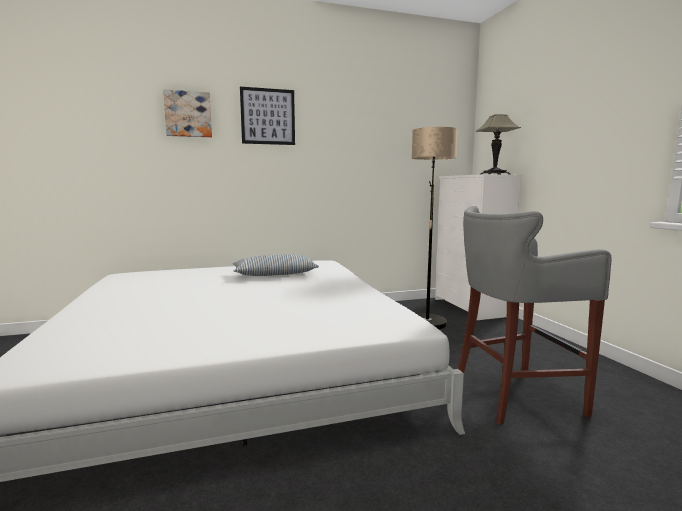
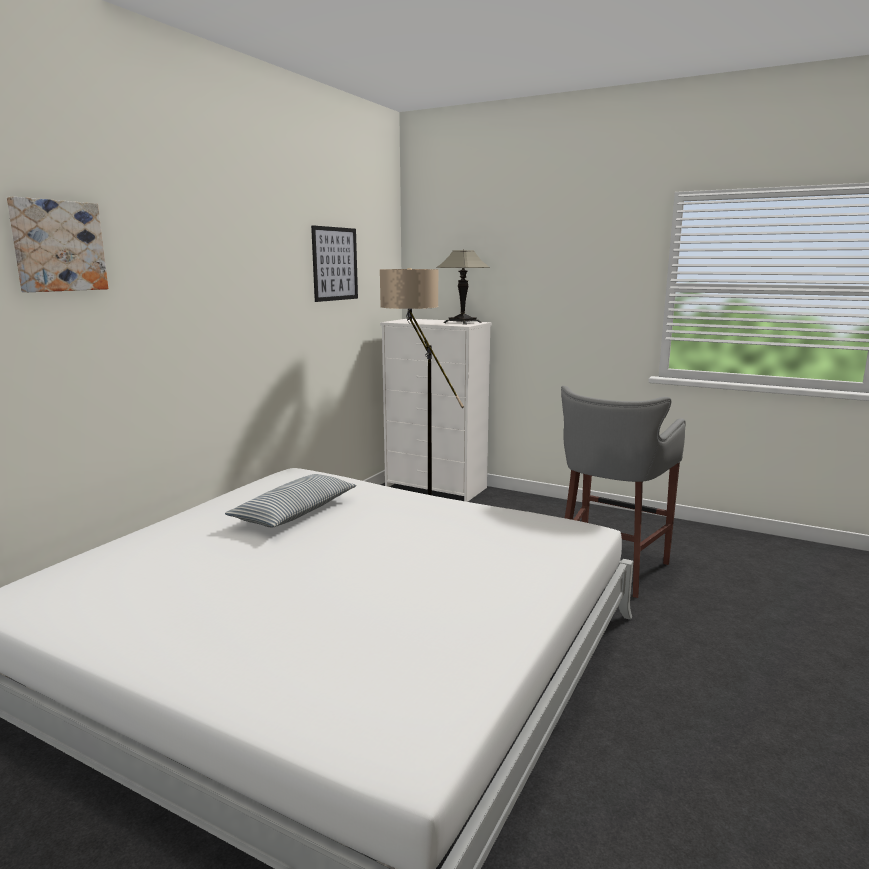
camera: 45 degrees left, 5 degrees up
(268, 116) = (184, 246): picture -> picture (335, 264)

